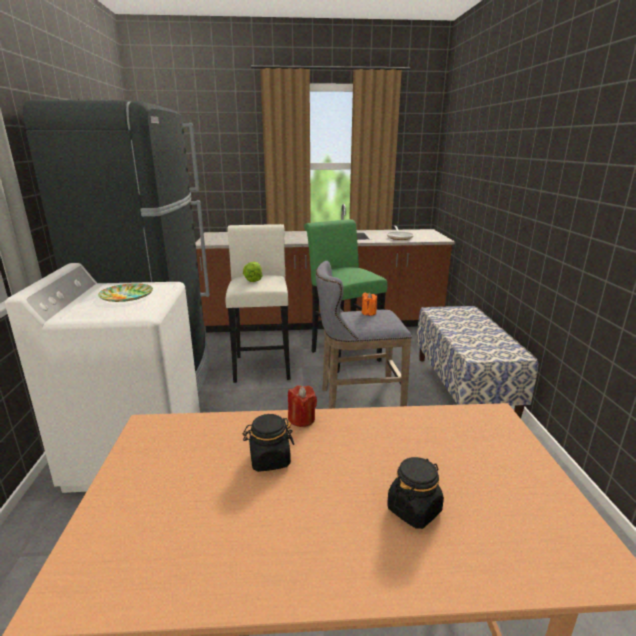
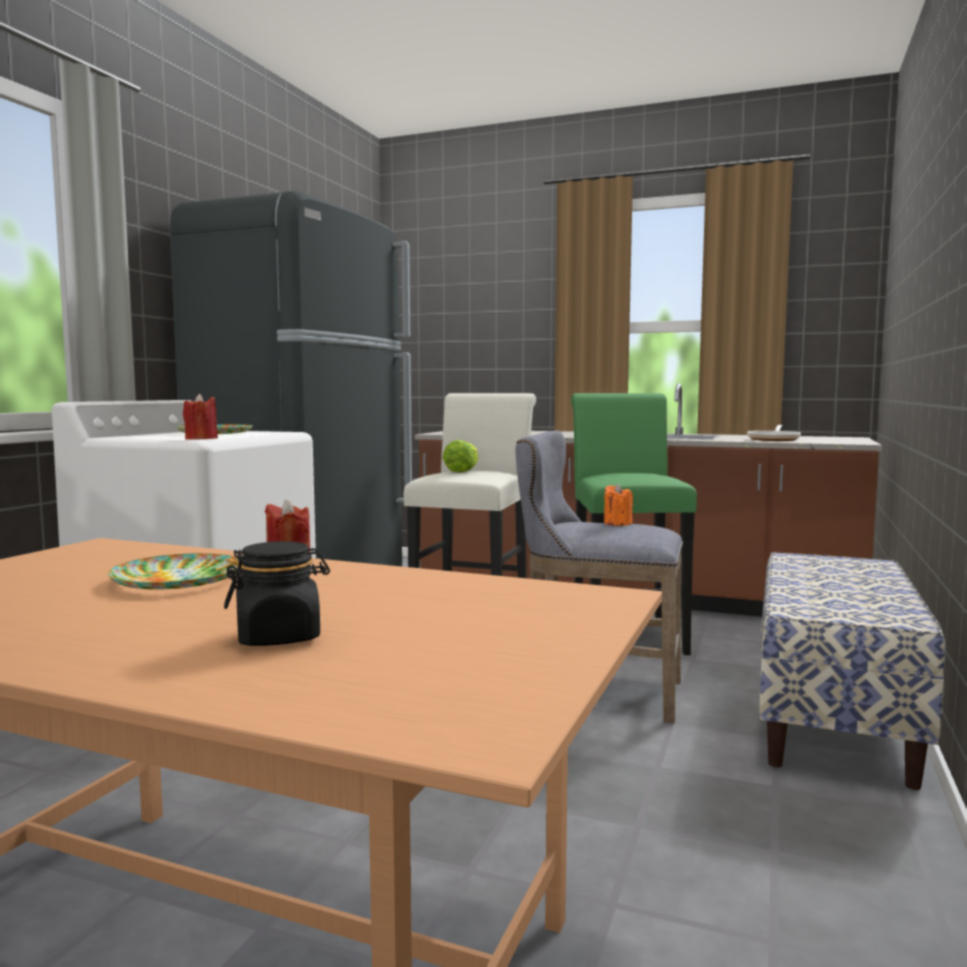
camera: 25 degrees right, 15 degrees down
(143, 313) = (201, 439): none -> red candle
(269, 459) = (179, 580): black jar -> plate

